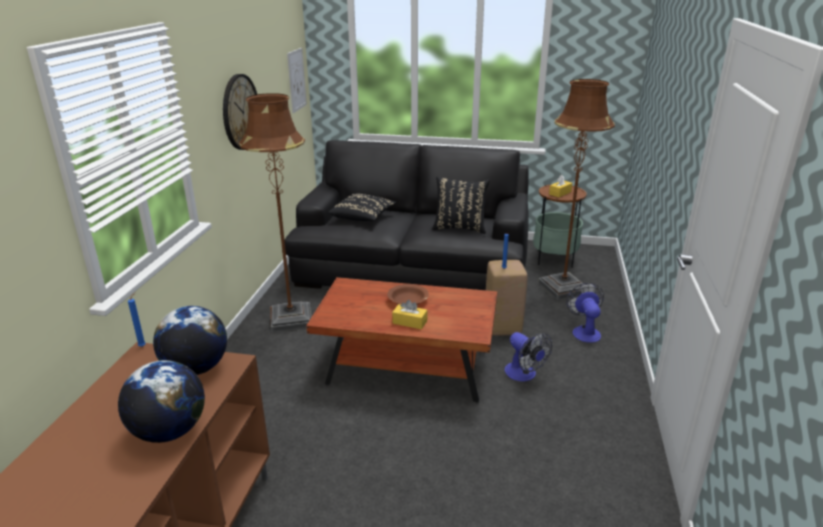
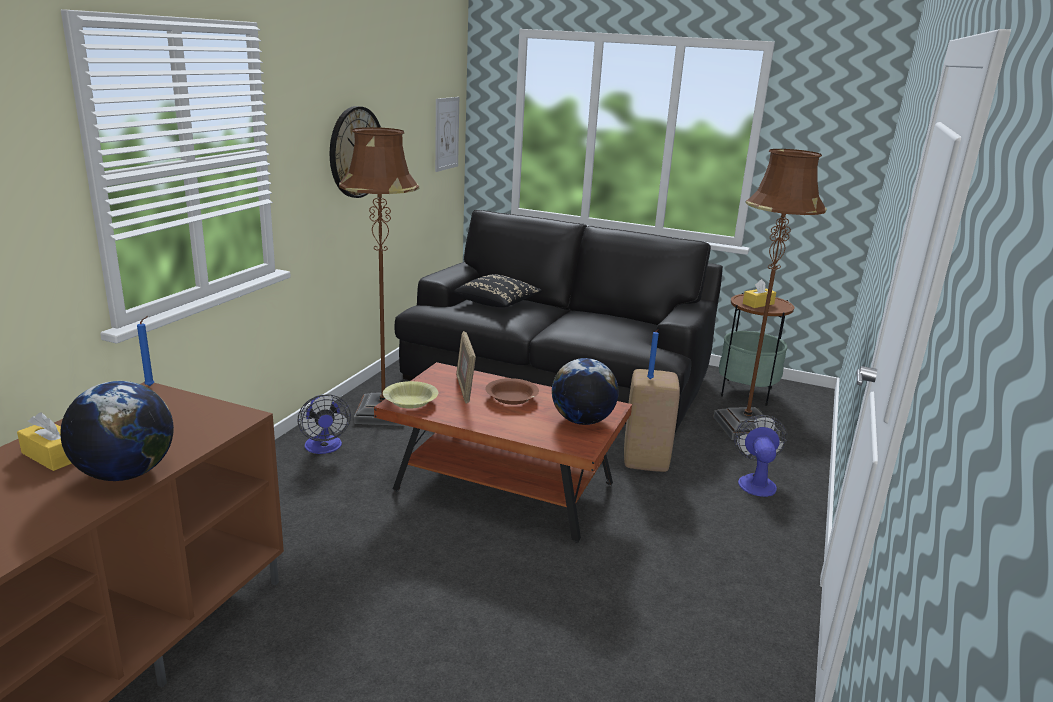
camera: 10 degrees right, 5 degrees down
(196, 369) = (195, 416): globe -> globe (582, 421)
(332, 316) = (410, 402): none -> yellow bowl
(369, 298) = (465, 389): none -> picture frame
(409, 322) = (502, 421): yellow tissue box -> yellow tissue box (52, 456)
(460, 228) = (613, 329): black pillow -> none
(524, 375) = (653, 520): fan -> fan (324, 448)

